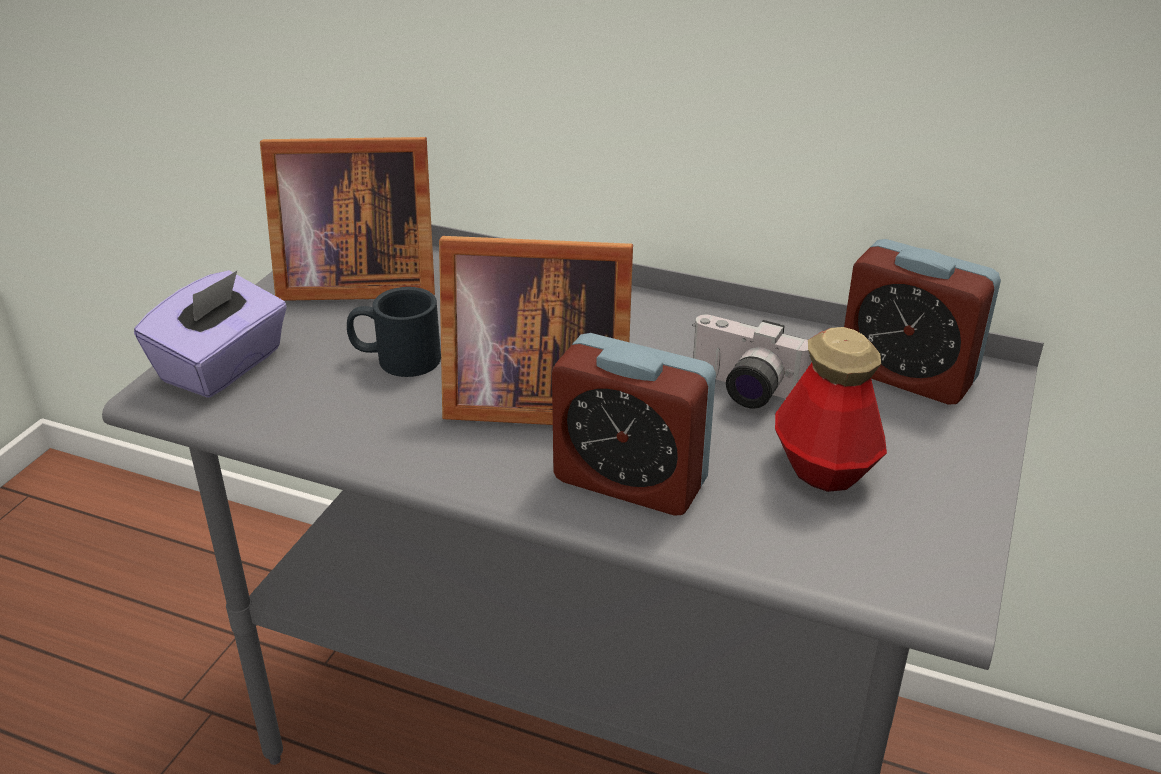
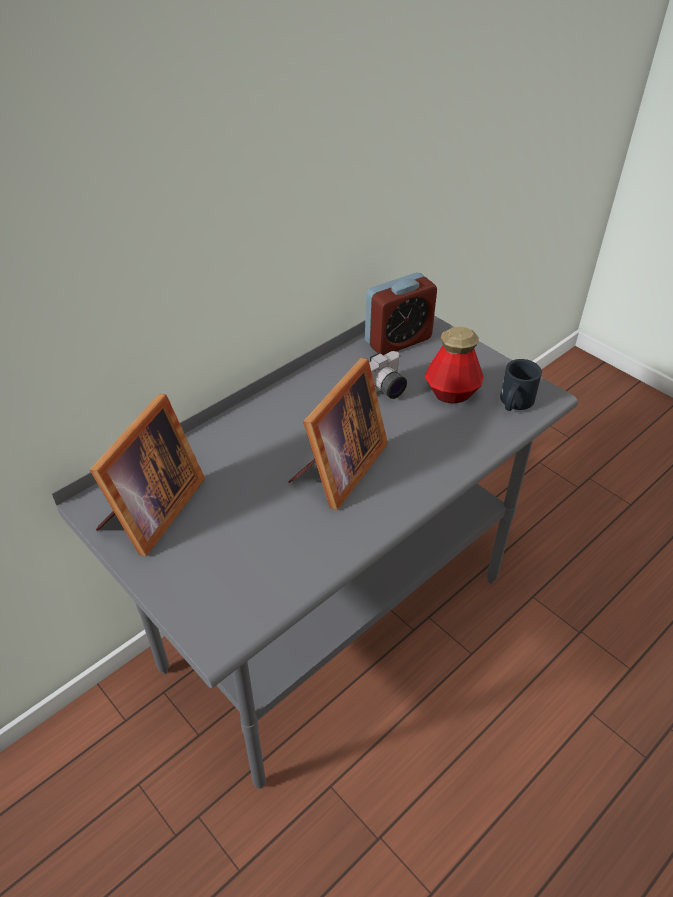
camera: 65 degrees left, 10 degrees up
(223, 366) = (208, 602): purple tissue box -> none
(395, 359) = (259, 514): black mug -> black mug (514, 403)
(630, 481) = (427, 457): alarm clock -> none

